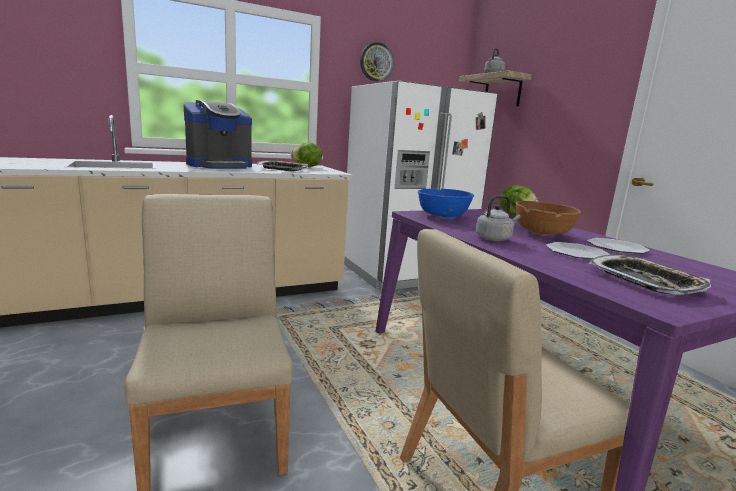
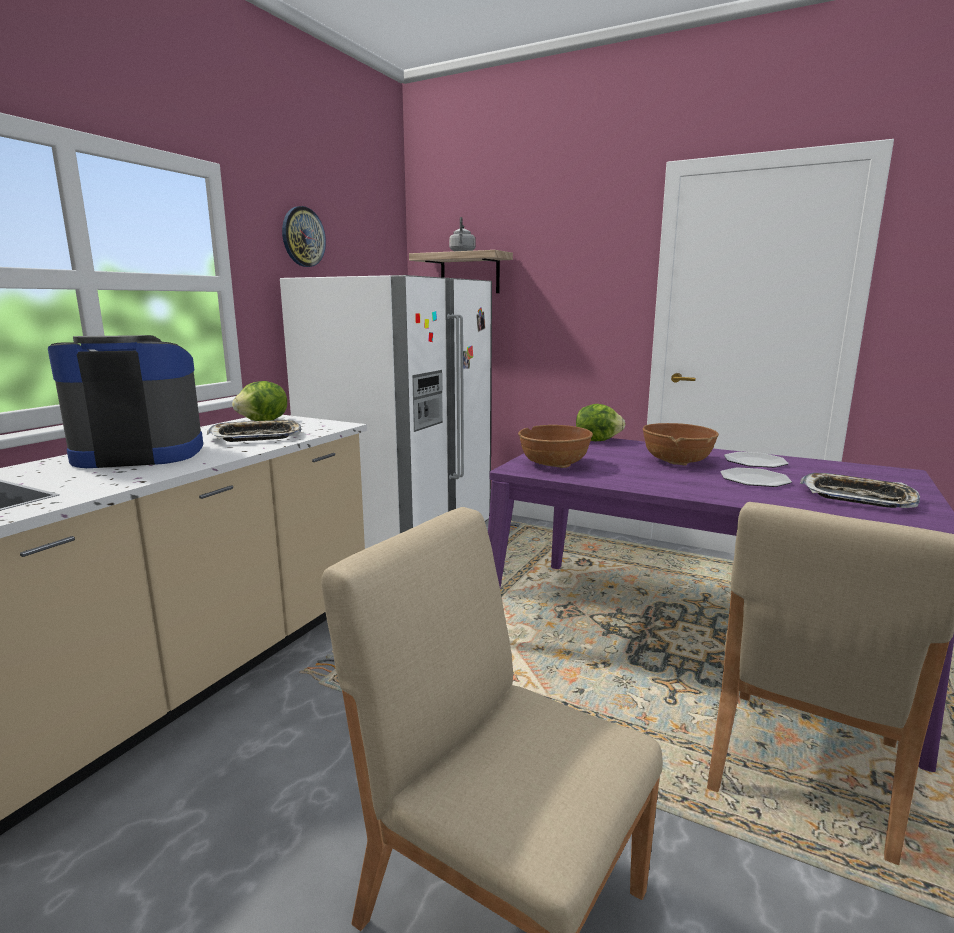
camera: 35 degrees left, 0 degrees up
(220, 165) = (139, 454): coffee machine -> coffee machine turned 120 degrees counterclockwise
(442, 217) = (554, 464): blue bowl -> brown bowl
(494, 239) = (669, 483): grey kettle -> none

